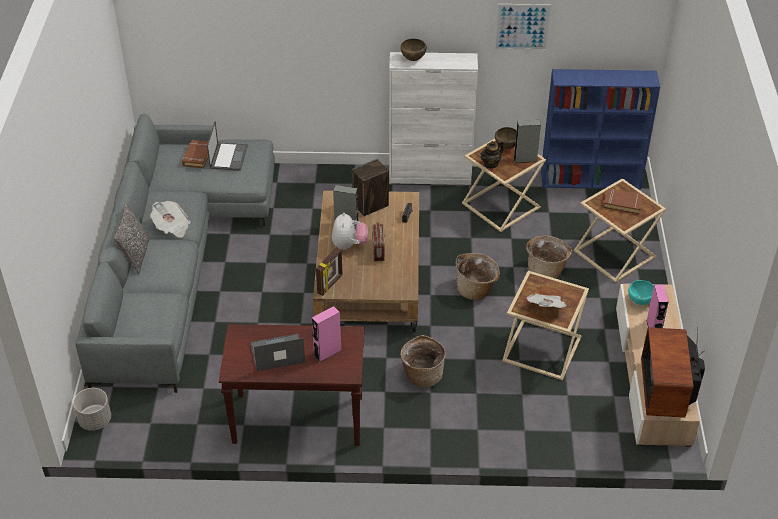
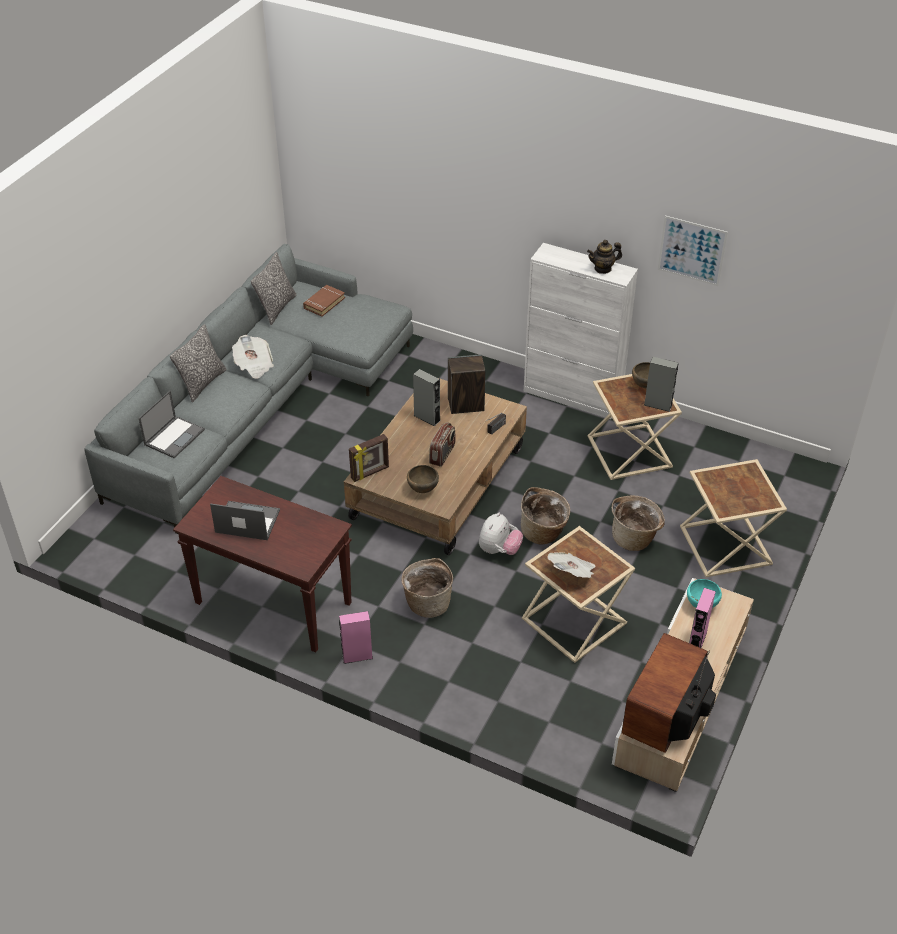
camera: 25 degrees right, 0 degrees up
(95, 420) = (87, 533): grey planter -> none
(157, 172) = (276, 308): none -> pillow
(228, 156) = (354, 312): laptop -> laptop (174, 437)
(327, 353) = (296, 538): pink speaker -> pink speaker (357, 656)
(349, 245) = (416, 439): plush toy -> plush toy (499, 550)
(413, 59) = (562, 257): brown bowl -> brown bowl (422, 490)
(491, 164) = (616, 398): teapot -> teapot (603, 268)
(591, 179) = (752, 455): blue bookcase -> none
(623, 203) = (738, 487): brown book -> none

